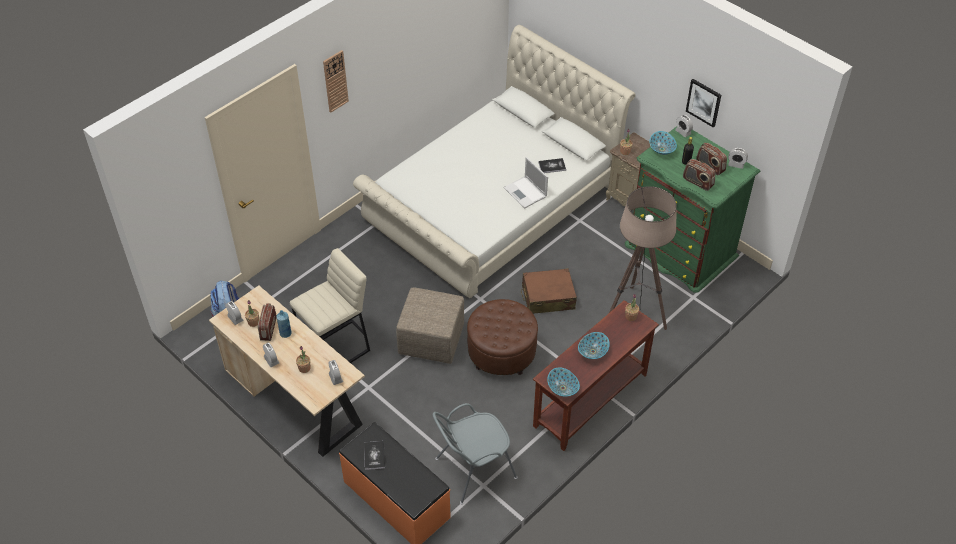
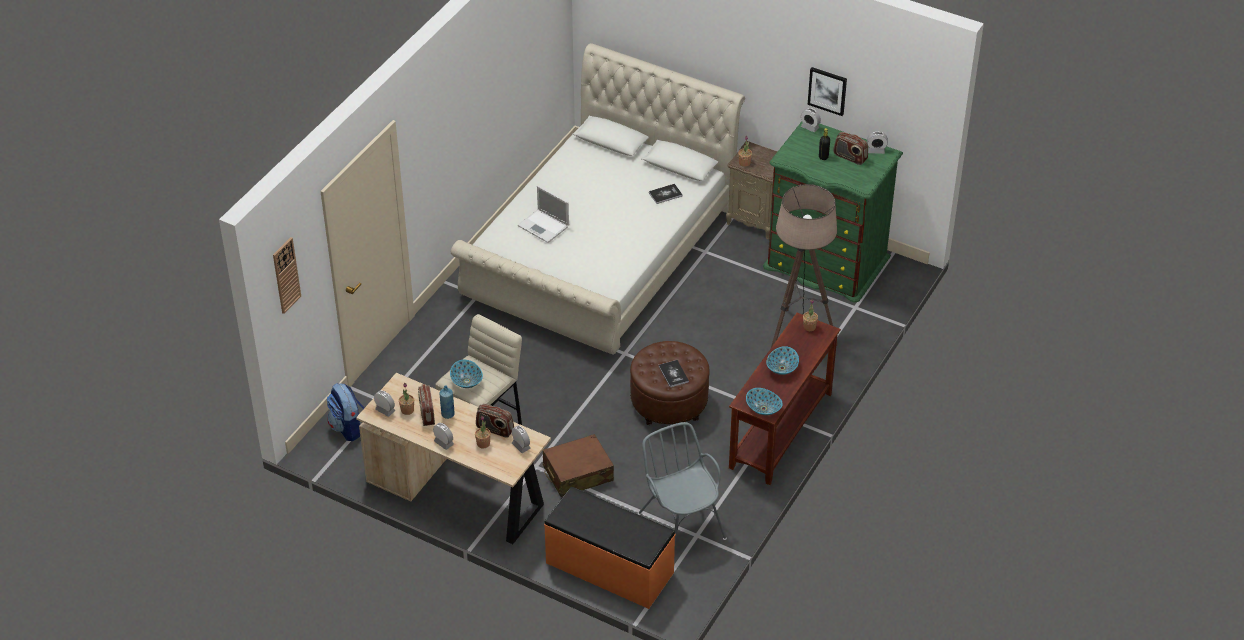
camera: 15 degrees left, 5 degrees down
(335, 81) = (426, 134): wall clock -> wall clock (286, 275)
(374, 455) = (584, 517): book -> book (673, 374)
(430, 340) = (585, 406): beige ottoman -> none
(473, 470) = (680, 523): grey chair -> grey chair turned 105 degrees clockwise
(525, 193) = (646, 227): laptop -> laptop (544, 226)
(548, 297) = (698, 337): brown suitcase -> brown suitcase (577, 473)
(661, 149) = (793, 149): bowl -> bowl (466, 381)
(697, 182) = (842, 175): radio -> radio (495, 429)

